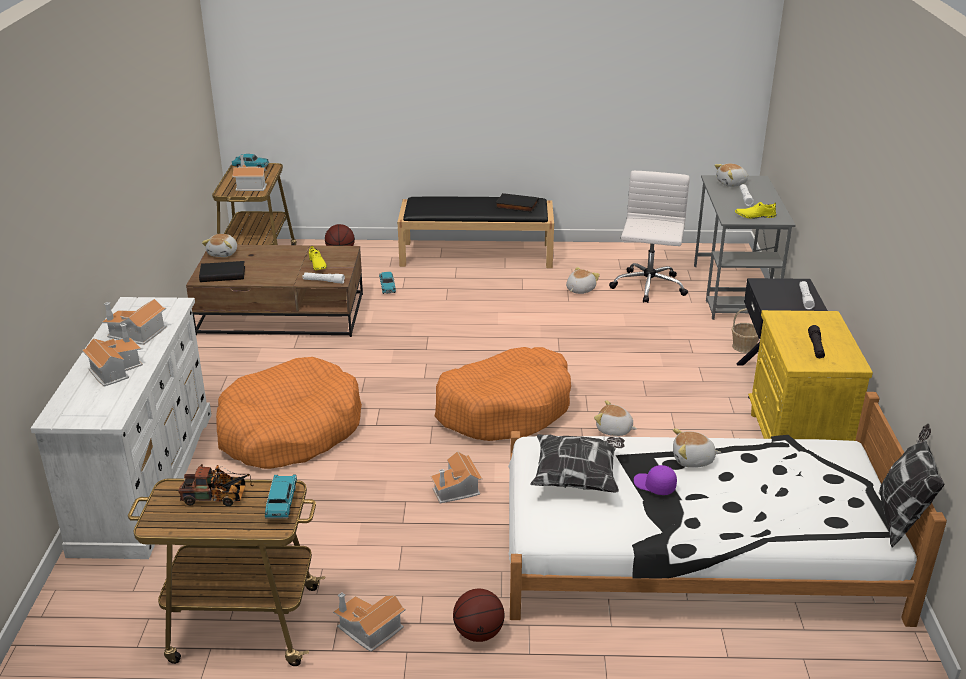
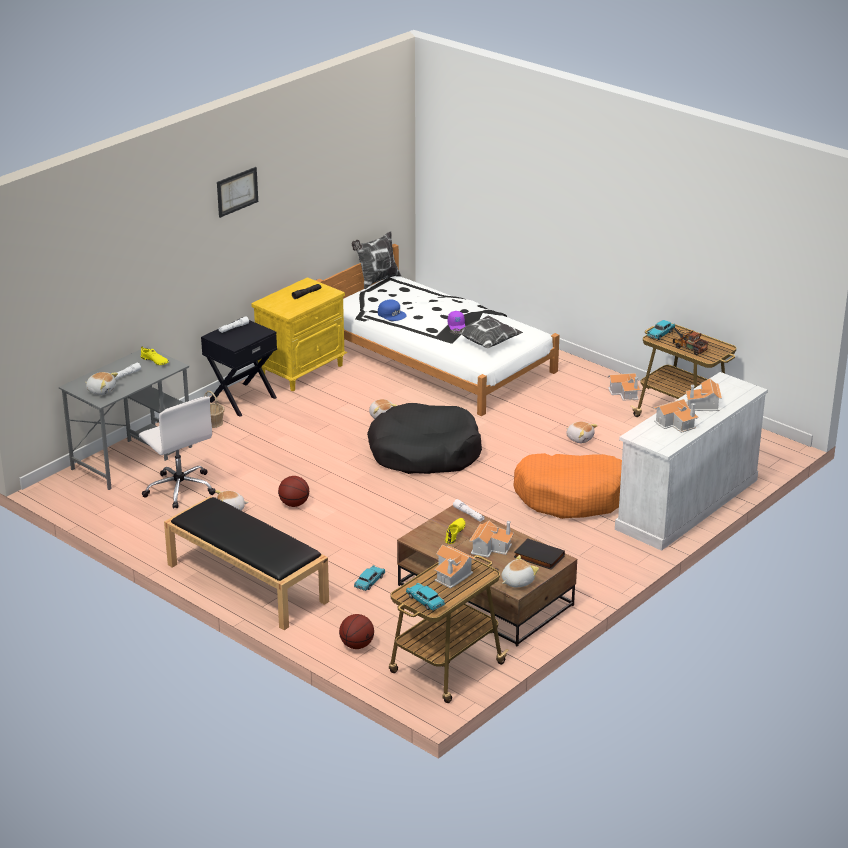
camera: 140 degrees left, 0 degrees up
(457, 489) = (513, 425): toy house -> toy house (491, 547)
(478, 633) = (577, 373): basketball -> basketball (294, 504)
(505, 408) = (424, 453): orange dog bed -> black dog bed
(516, 206) = (215, 516): black book -> none
(648, 287) = (179, 488): white office chair -> white office chair turned 90 degrees counterclockwise
(693, 460) = (420, 328): plush toy -> plush toy (580, 438)
(761, 462) = (392, 314): none -> blue cap
(875, 140) = (237, 191): none -> picture

